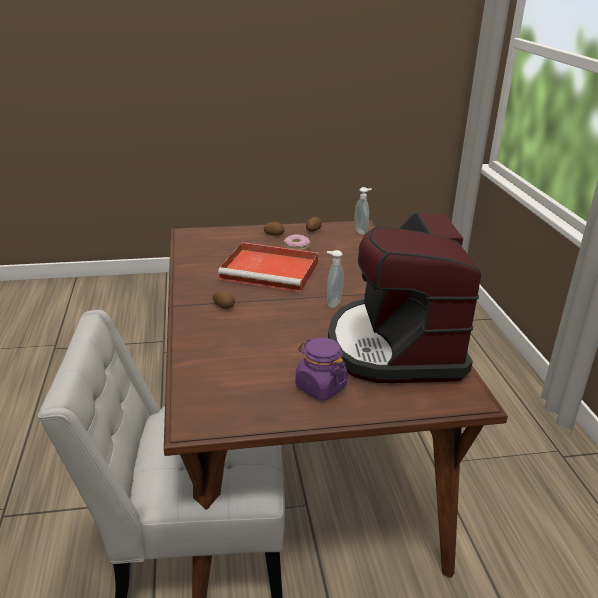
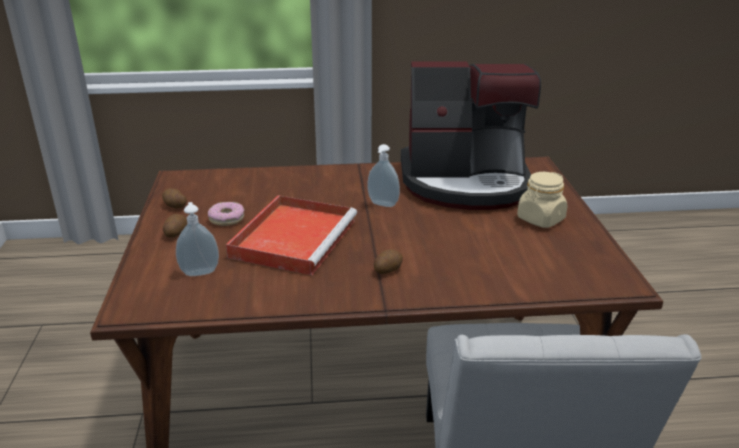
camera: 85 degrees left, 0 degrees up
(320, 387) = (540, 219): purple jar -> beige jar
(361, 231) = (196, 177): soap dispenser -> soap dispenser (200, 271)

